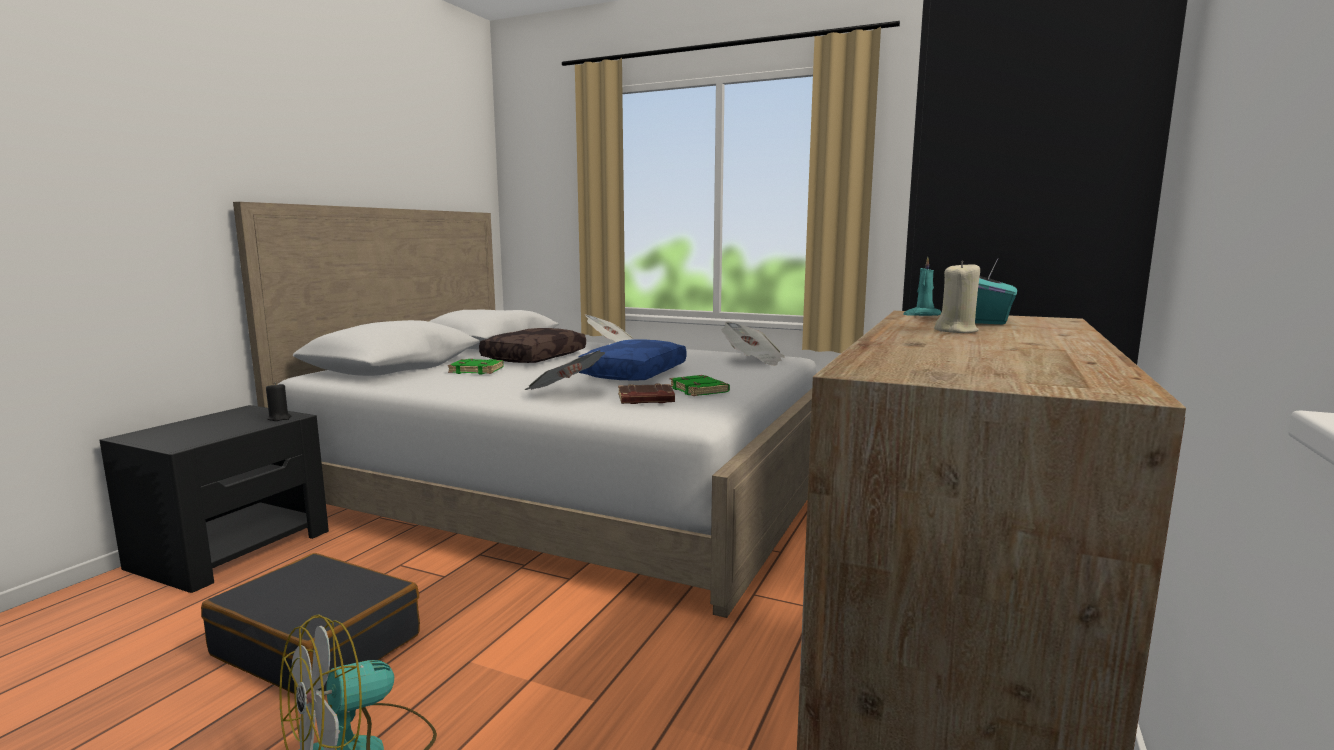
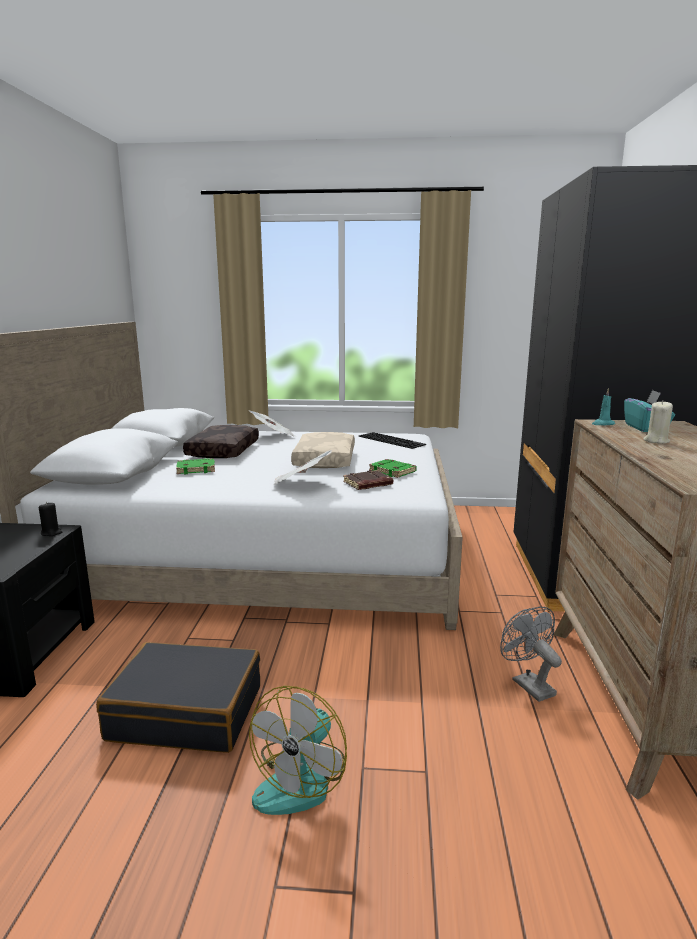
camera: 20 degrees left, 5 degrees up
(633, 373) = (323, 460): blue pillow -> beige pillow
(753, 361) = (392, 440): newspaper -> keyboard
(769, 713) = (528, 684): none -> grey fan

